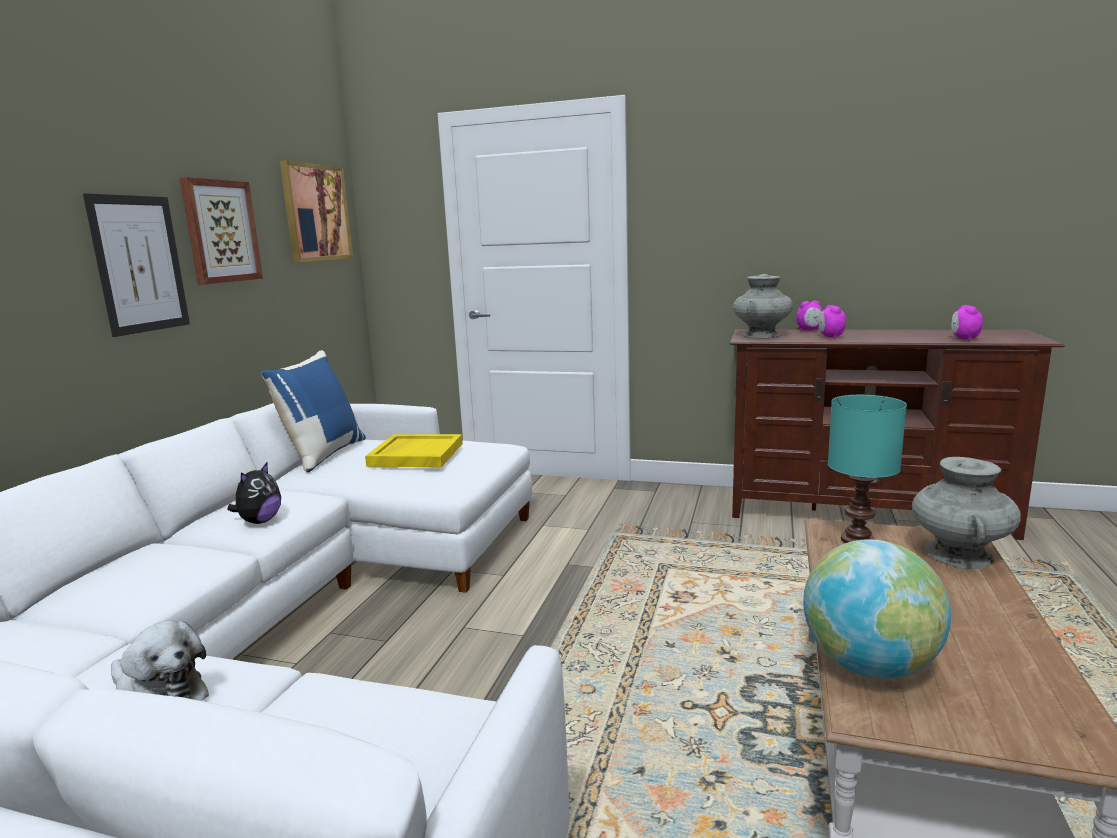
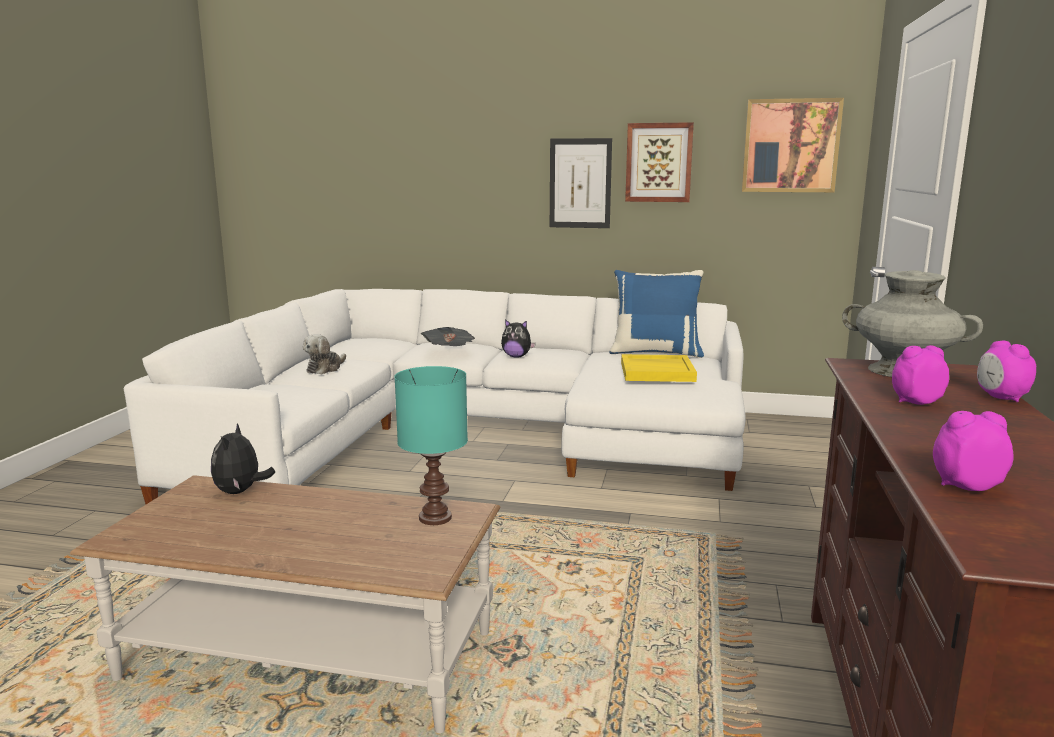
camera: 85 degrees right, 0 degrees up
(177, 567) = (449, 352): none -> newspaper
(868, 665) = (240, 492): globe -> plush toy
(958, 554) = (388, 561): grey vase -> none

